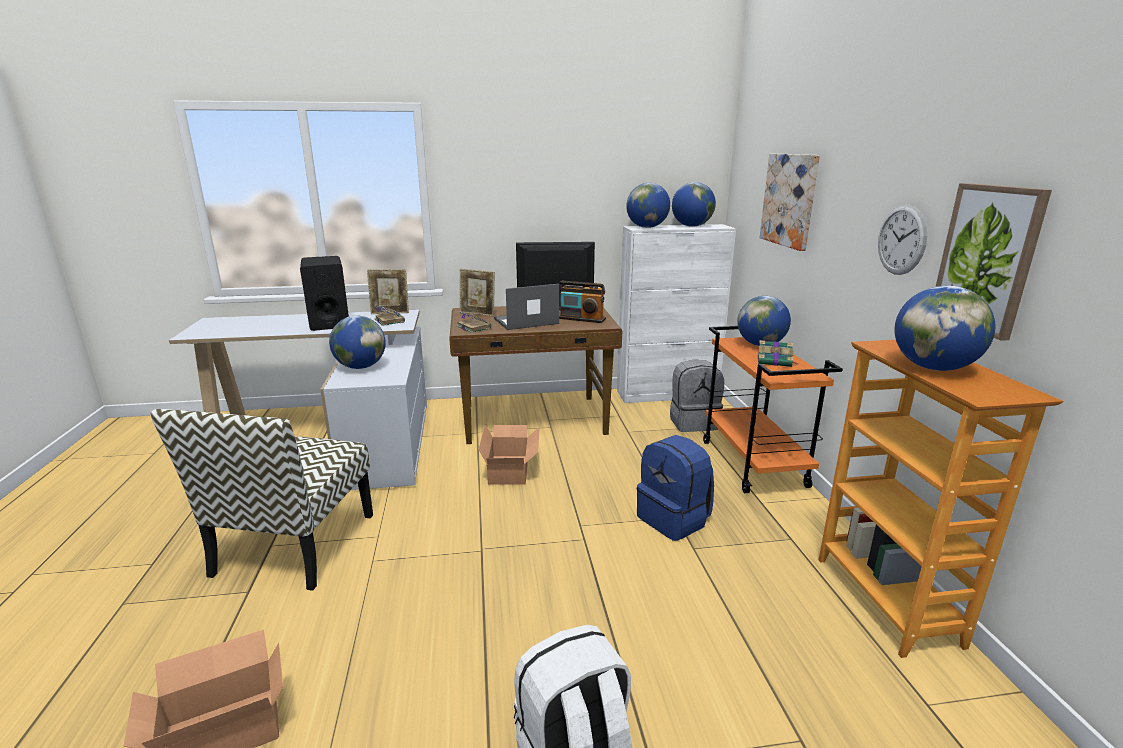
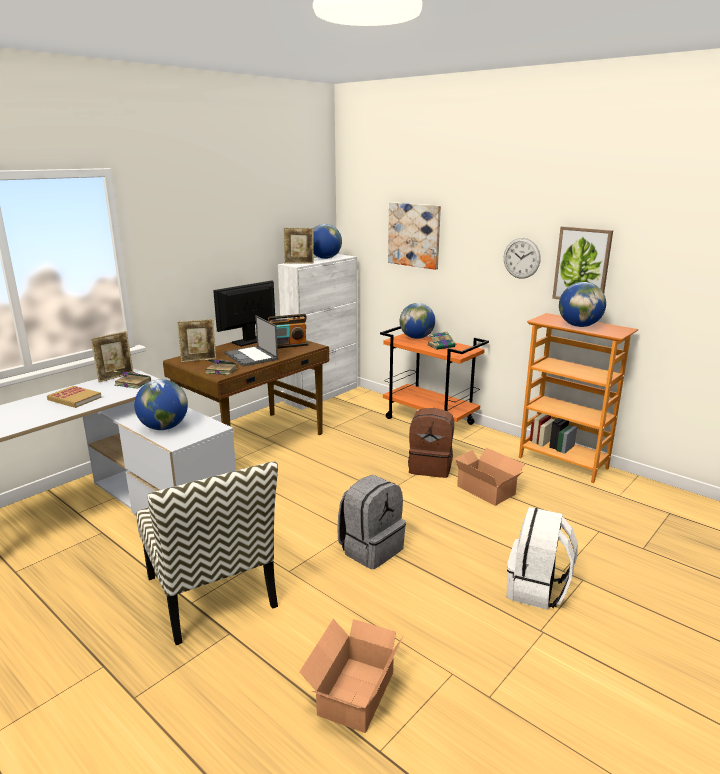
camera: 40 degrees left, 0 degrees up
(329, 322) = (74, 399): black speaker -> book
(511, 469) = (291, 479): cardboard box -> cardboard box (486, 489)
(525, 321) = (251, 357): laptop -> laptop turned 60 degrees counterclockwise
(647, 227) = (299, 263): globe -> picture frame
(674, 519) = (431, 467): blue backpack -> brown backpack
(693, 422) = (364, 408): grey backpack -> grey backpack (371, 549)

